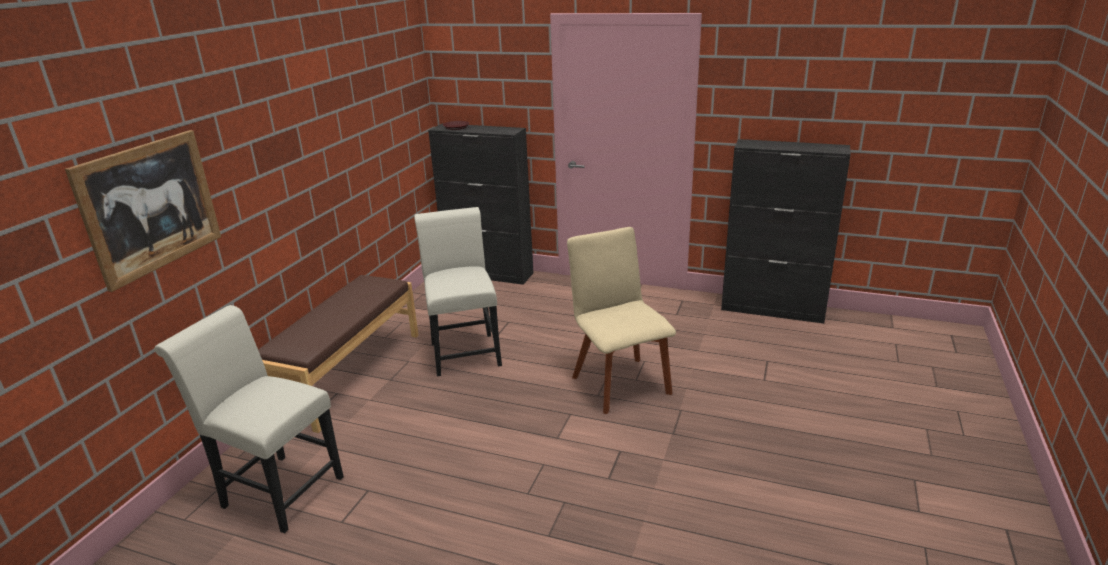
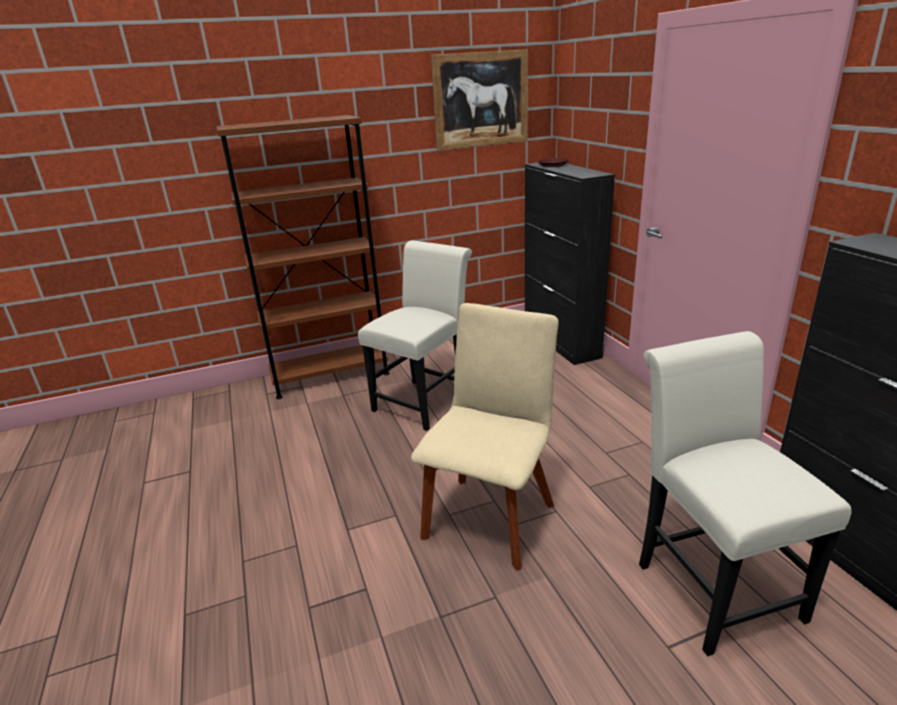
camera: 50 degrees right, 0 degrees up
(150, 206) = (132, 167): picture -> picture (481, 100)
(276, 489) = (166, 433): white chair -> white chair (710, 583)
(347, 374) = (330, 375): brown bench -> brown bookcase

